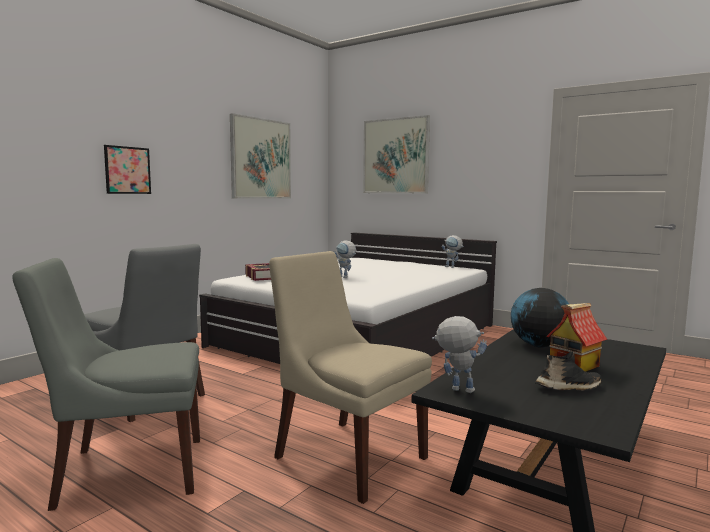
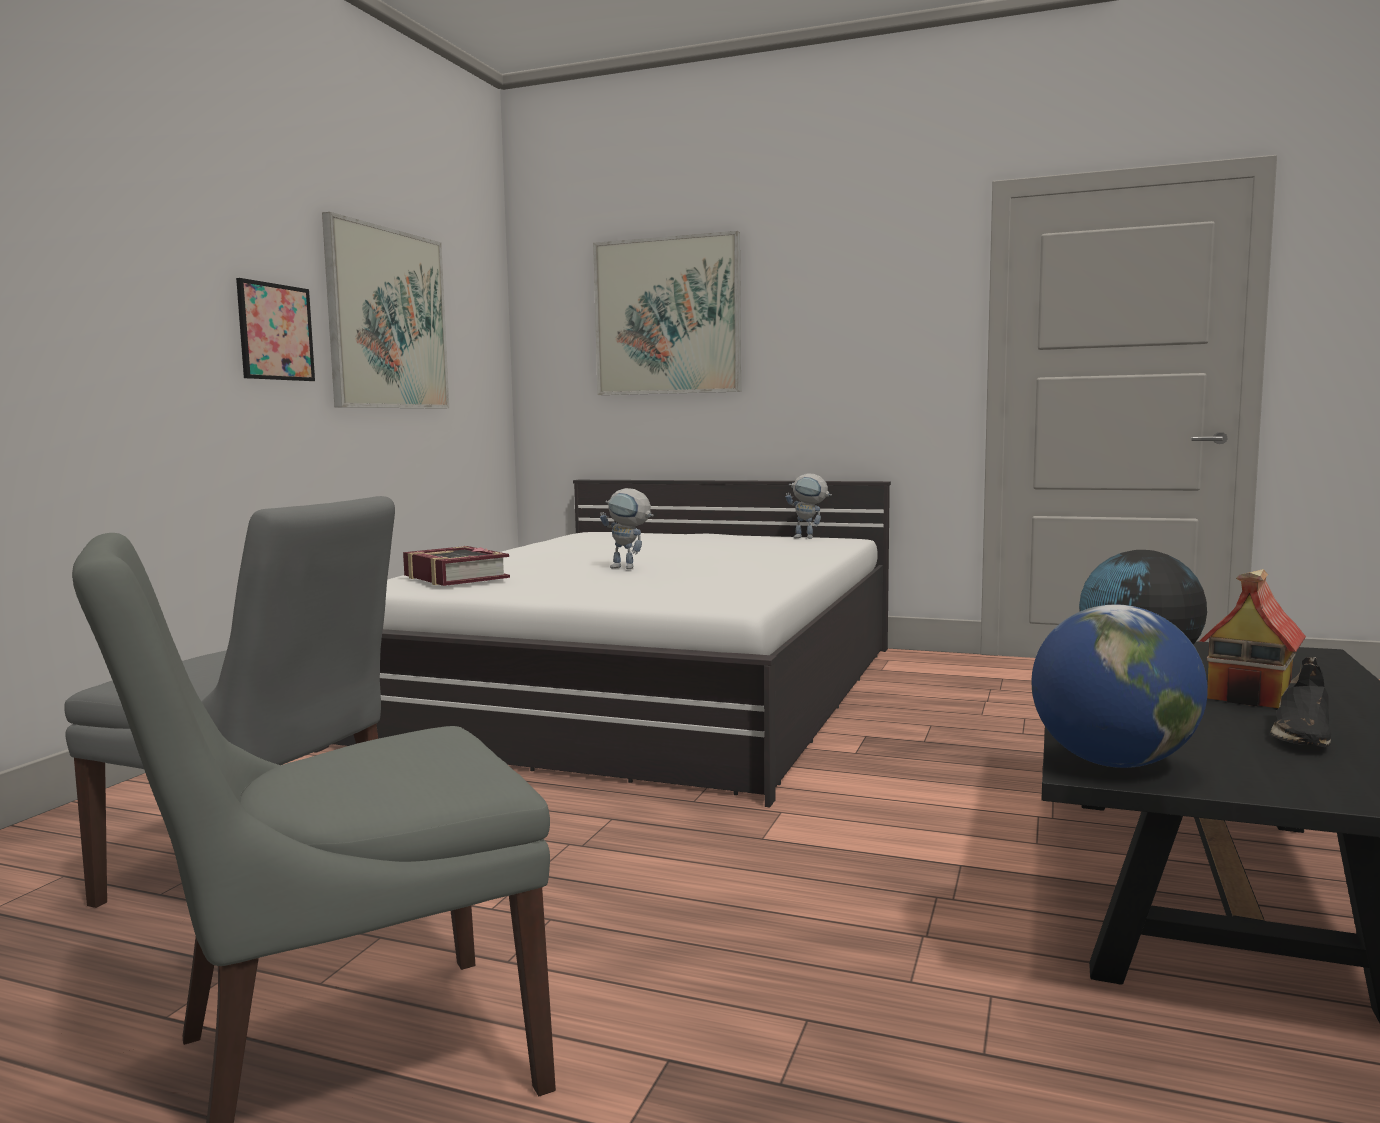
camera: 15 degrees left, 0 degrees up
(127, 170) = (109, 335): picture -> picture (275, 332)
(346, 456) = (829, 942): beige chair -> none
(456, 390) = (1113, 763): toy robot -> globe
(570, 388) = (1301, 734): black shoe -> black shoe turned 150 degrees clockwise

